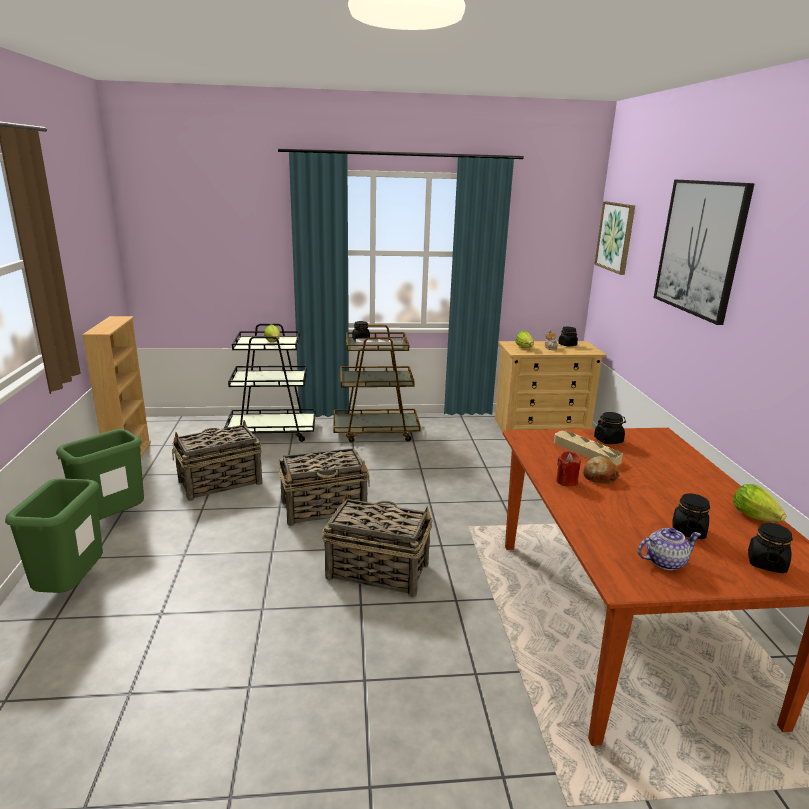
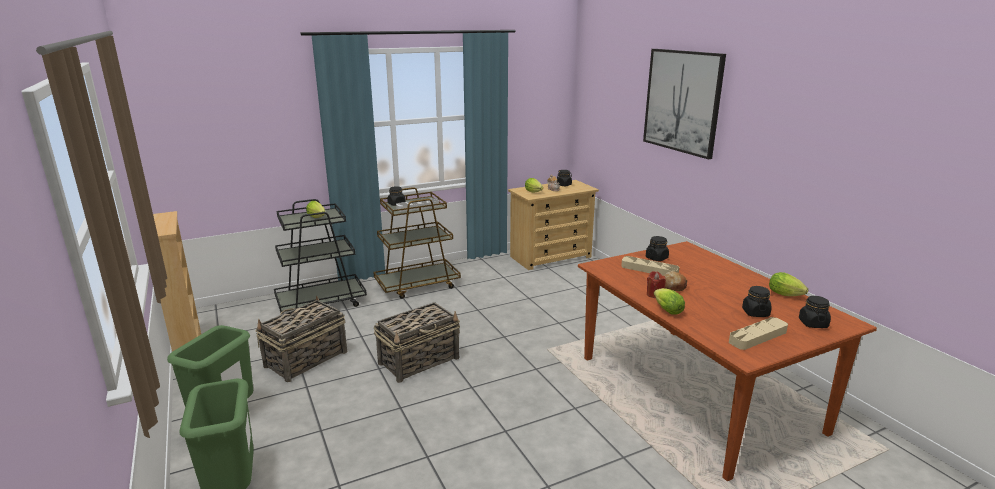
camera: 20 degrees left, 0 degrees up
(376, 571) = (499, 401): basket -> none
(565, 502) = (666, 310): none -> lettuce
(615, 237) = (594, 93): picture -> none
(664, 562) = (757, 337): teapot -> beige tray

